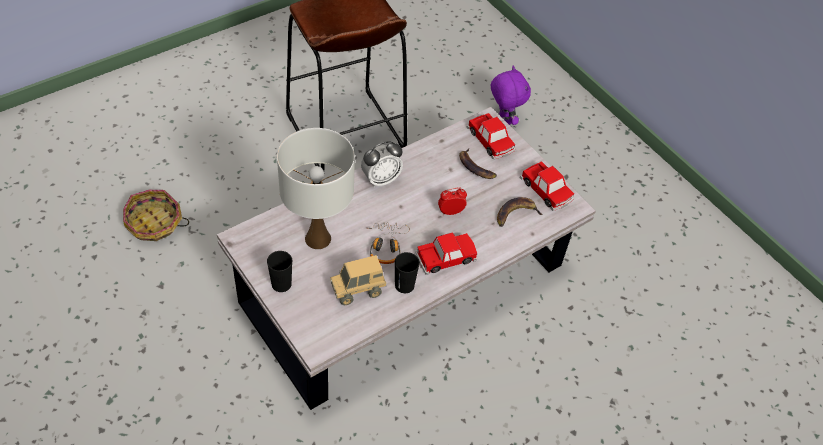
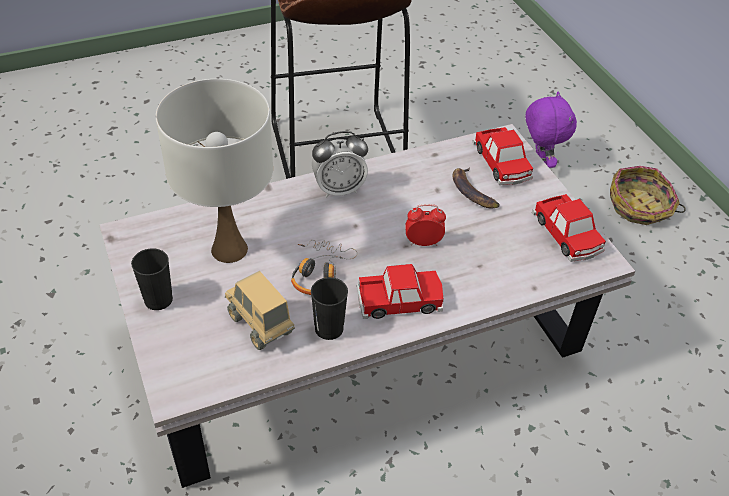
camera: 15 degrees right, 5 degrees down
(154, 224) = (72, 221): basket -> basket (640, 207)
(358, 291) = (260, 325): toy truck -> toy truck turned 60 degrees clockwise
(516, 214) = (516, 258): banana -> none

